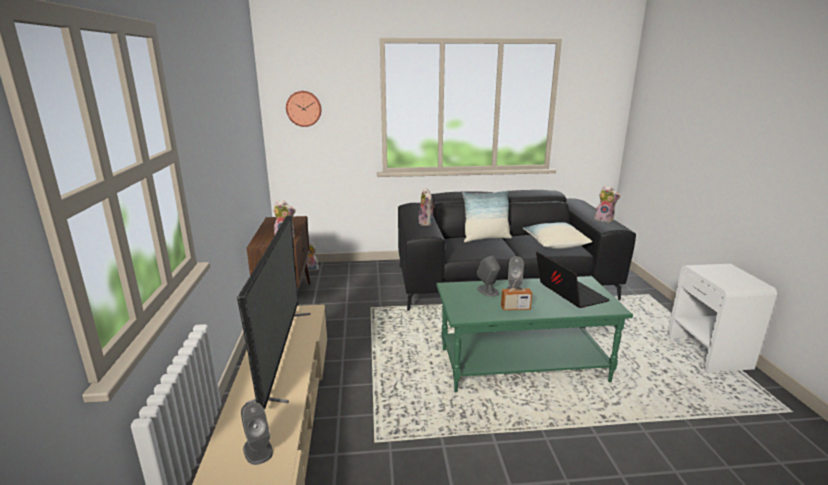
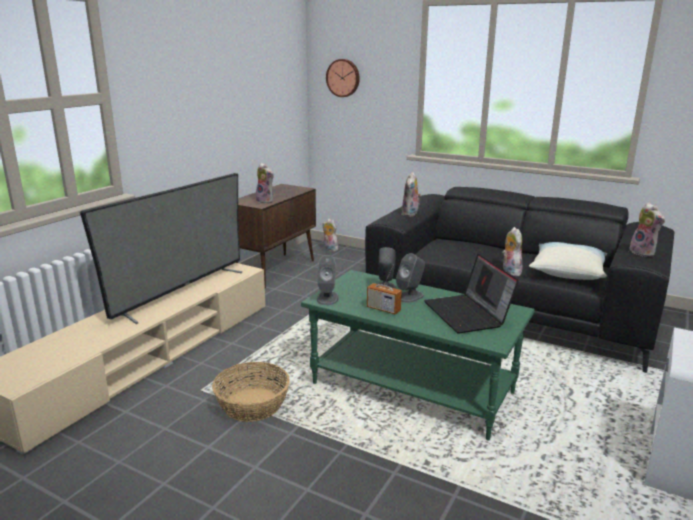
camera: 35 degrees right, 0 degrees up
(257, 450) = (79, 342): grey speaker -> grey speaker (327, 298)
(435, 433) = (252, 405): none -> basket
(486, 238) = (490, 248): pillow -> none
(522, 253) = (509, 272): none -> plush toy
(568, 293) = (468, 314): laptop -> laptop turned 150 degrees clockwise

